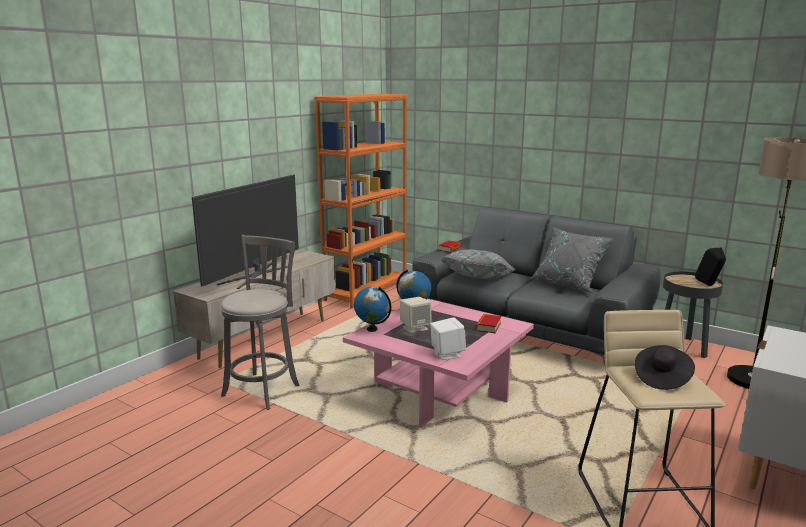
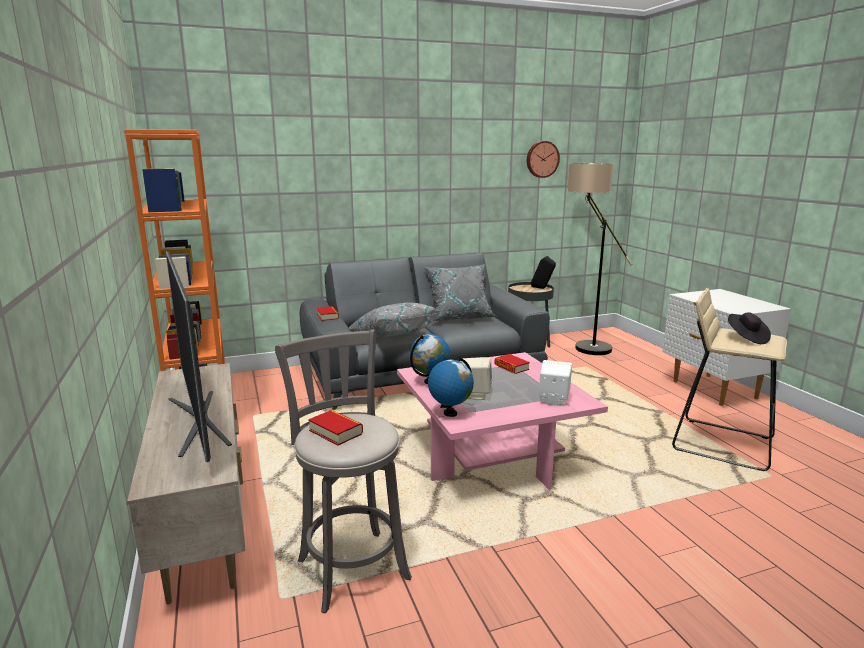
camera: 55 degrees left, 0 degrees up
(248, 295) = (335, 432): none -> book
(746, 129) = (542, 159): none -> wall clock

